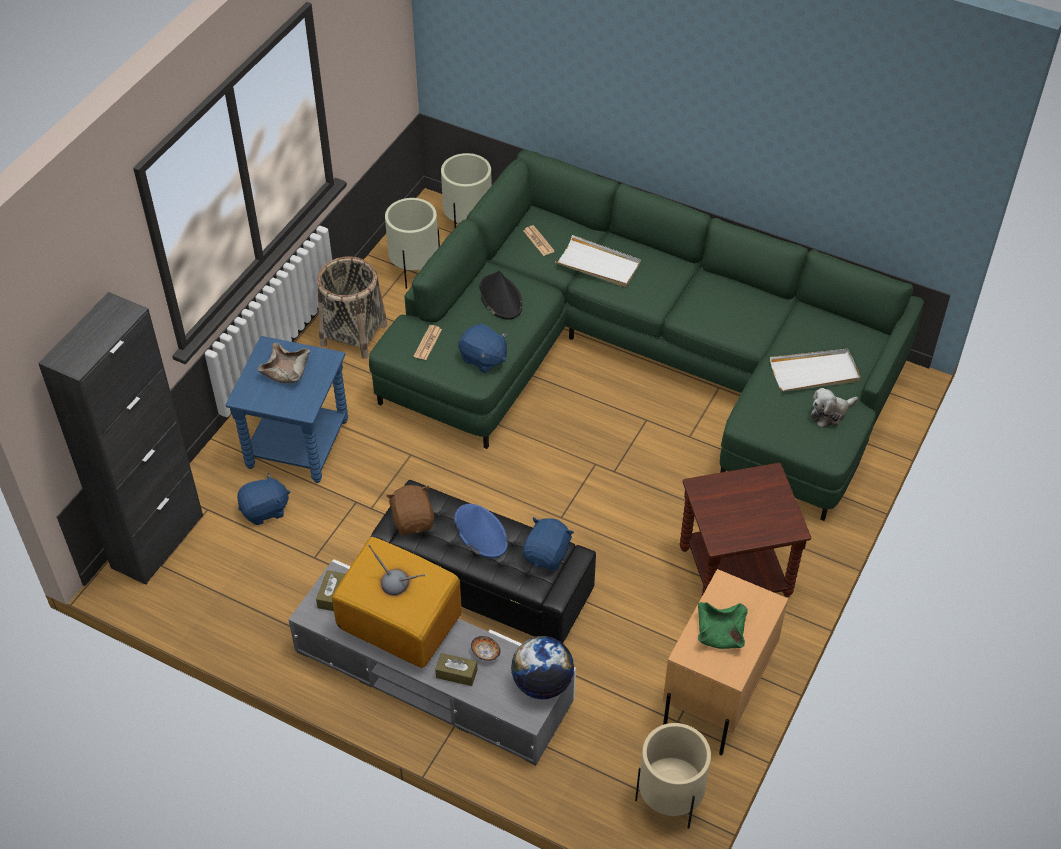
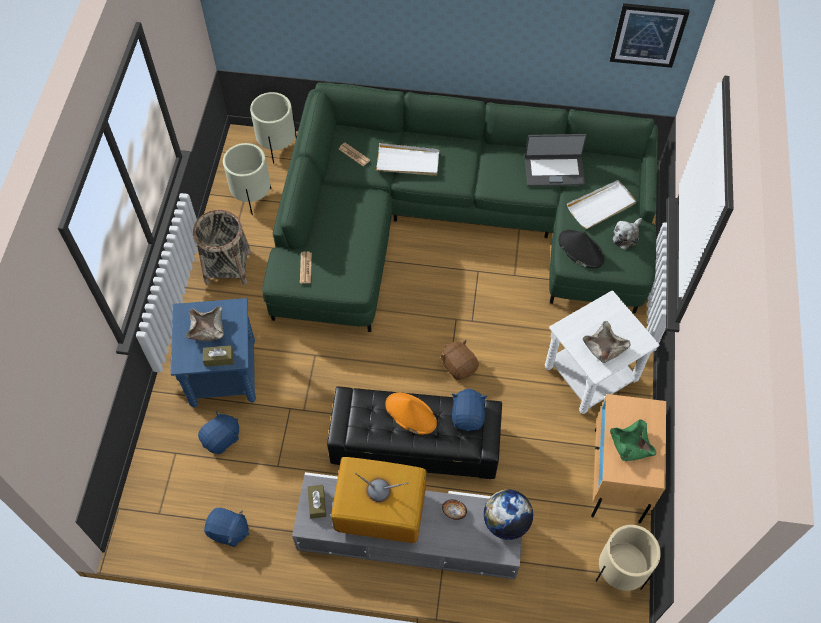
camera: 20 degrees left, 10 degrees up
(157, 541) = (147, 494): black cabinet -> none
(413, 520) = (355, 421): brown plush toy -> brown plush toy (459, 366)
(456, 673) = (440, 536): brown tissue box -> brown tissue box (219, 358)
(480, 532) = (410, 414): blue hat -> orange hat
(483, 359) = (354, 268): blue plush toy -> blue plush toy (228, 531)
(500, 297) = (345, 212): black hat -> black hat (580, 249)
(735, 571) = (590, 373): brown side table -> white side table
(740, 520) = (604, 347): none -> beige bowl
(772, 319) = (554, 170): none -> laptop
(914, 170) = (648, 35): none -> picture

